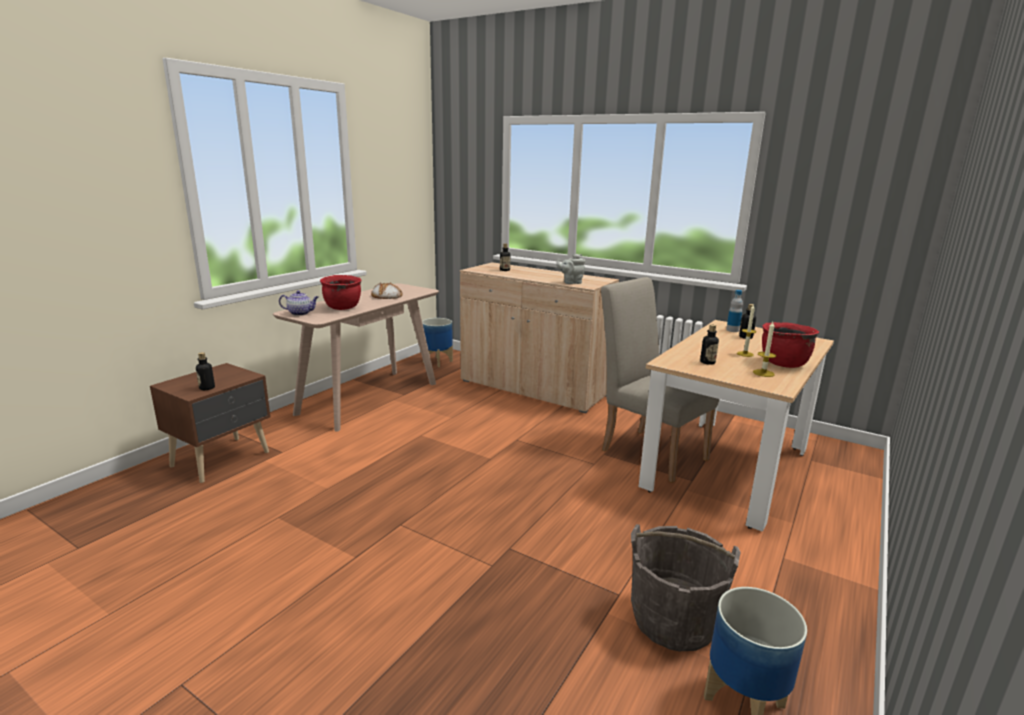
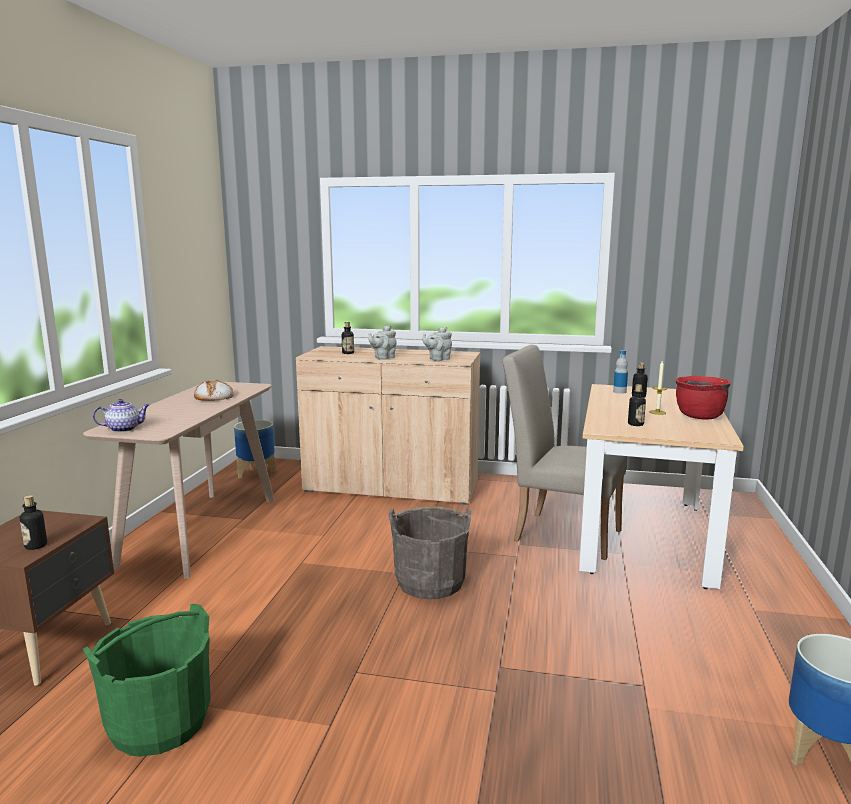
camera: 20 degrees left, 5 degrees down
(252, 525) = (159, 722): none -> green bucket
(343, 308) = (174, 416): red cooking pot -> none
(527, 277) = (383, 358): none -> grey teapot
(674, 620) = (711, 696): grey bucket -> grey bucket (430, 582)
(763, 373) = (693, 427): candle -> none

